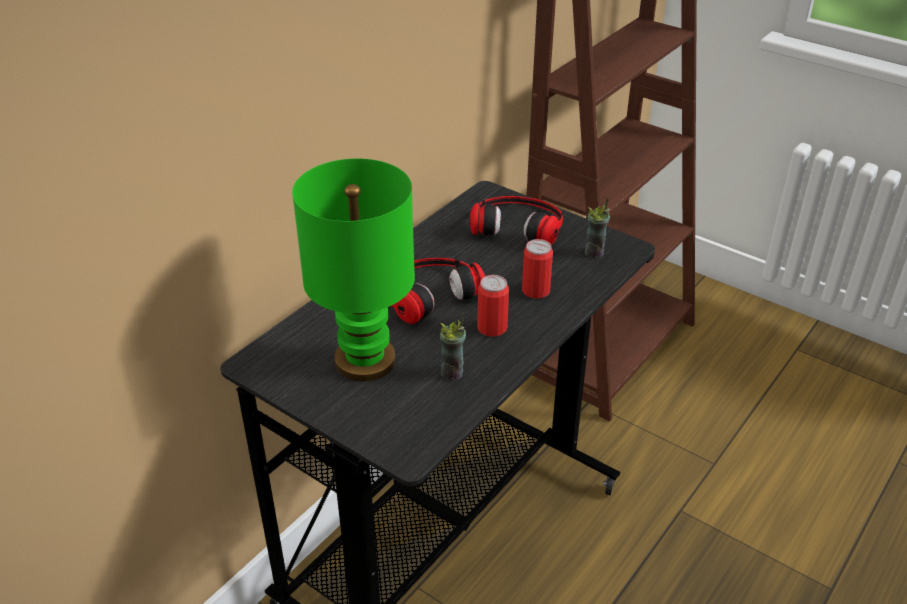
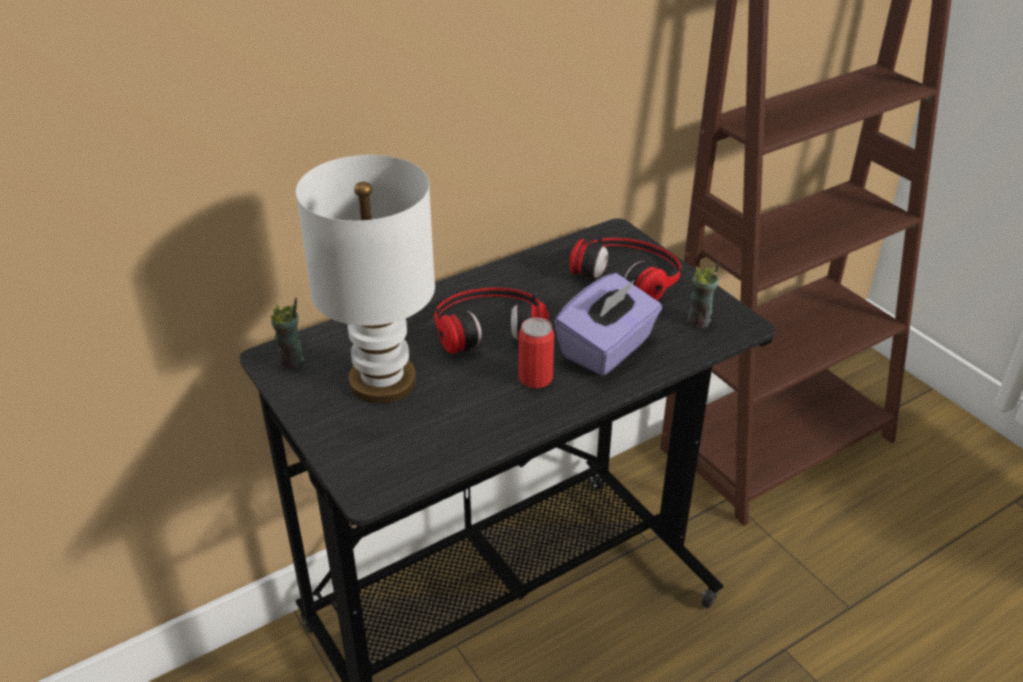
camera: 20 degrees right, 0 degrees up
(364, 361) = (381, 382): green table lamp -> white table lamp
(452, 373) = (465, 416): cup -> cup (292, 361)
(535, 290) = (607, 349): can -> purple tissue box

